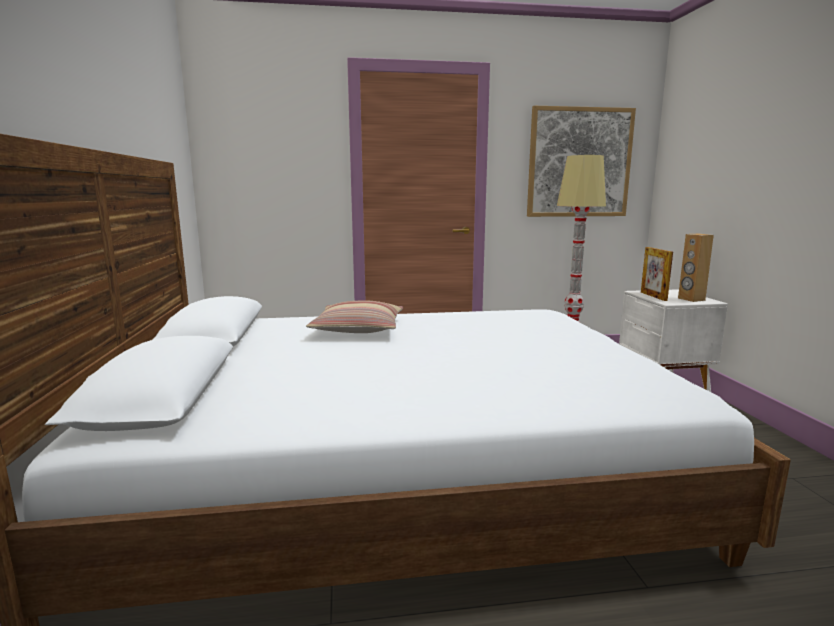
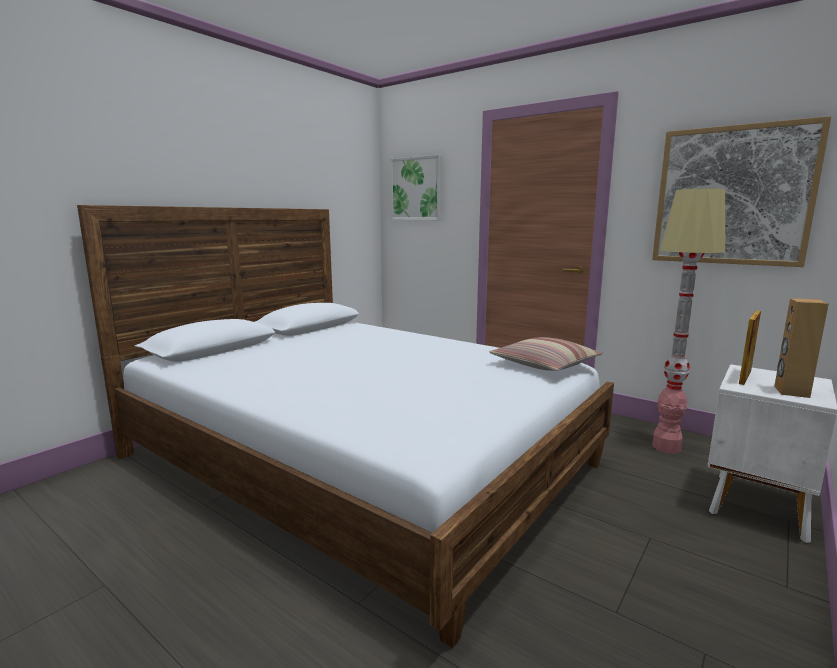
camera: 45 degrees right, 0 degrees up
(255, 142) = (416, 189): none -> picture
(358, 329) = (381, 341): pillow -> pillow (544, 365)

